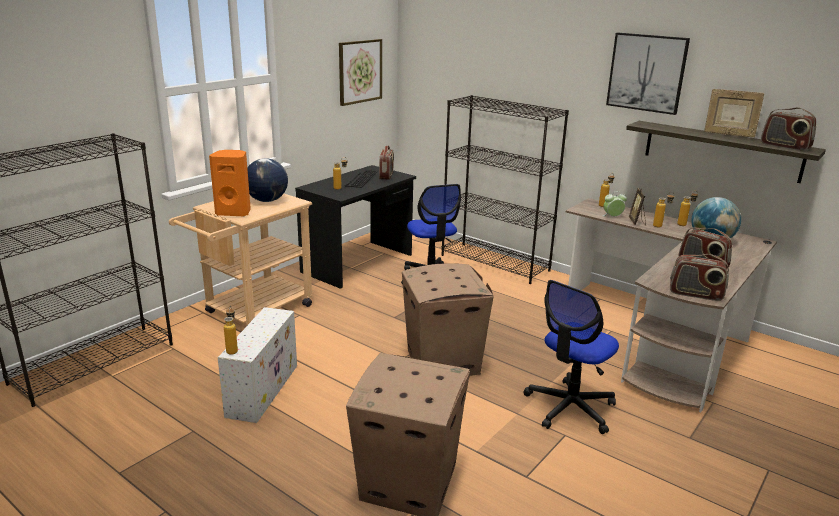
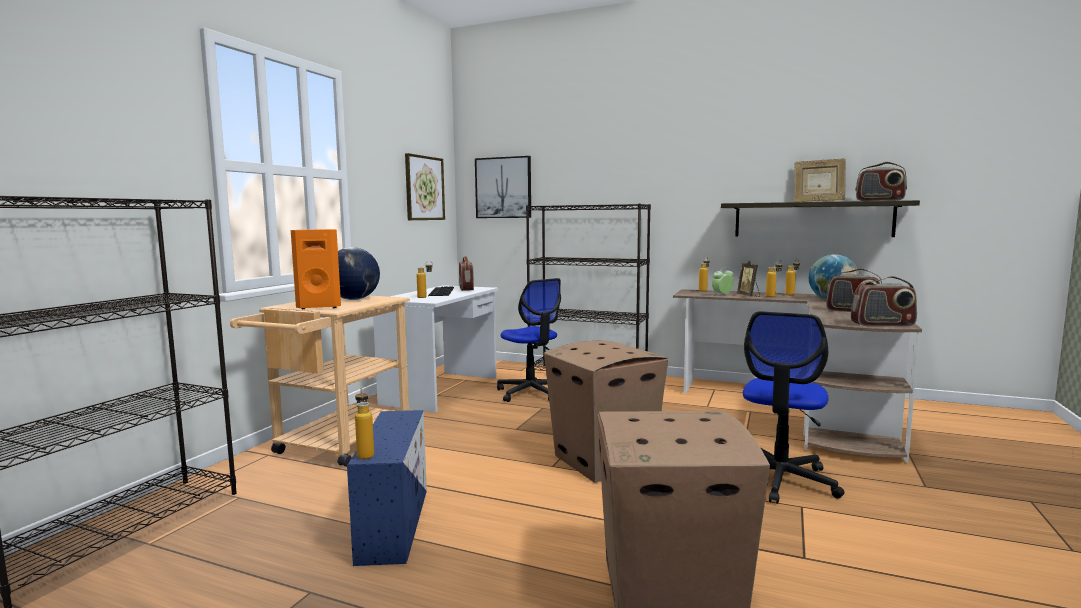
camera: 15 degrees left, 15 degrees down
(263, 389) = (394, 522): white storage box -> blue storage box
(358, 263) = (442, 390): black desk -> white desk
(647, 73) = (726, 157): picture -> picture (503, 187)

